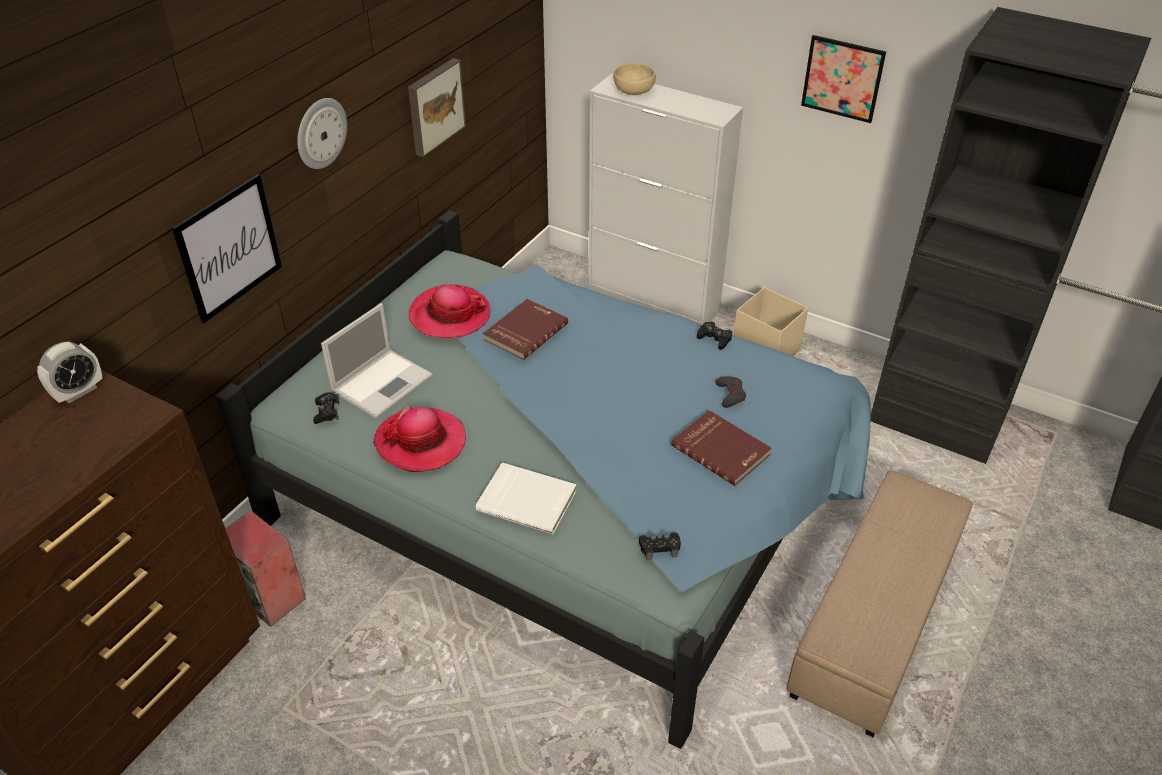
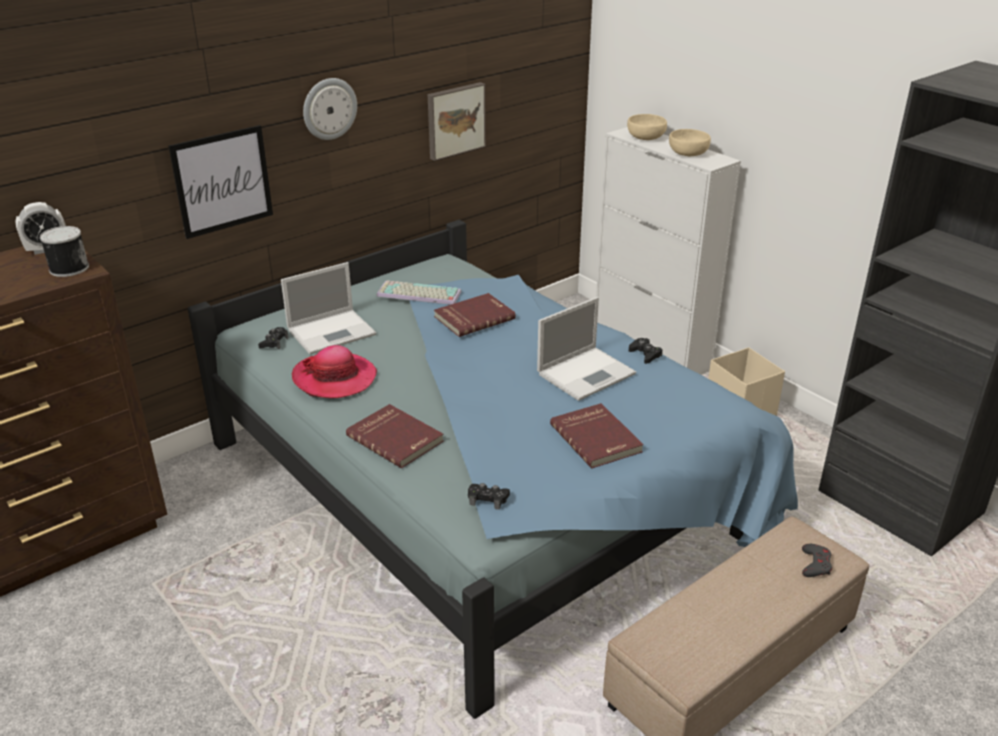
camera: 20 degrees right, 10 degrees down
(127, 414) = (68, 268): none -> can
(271, 597) = (193, 499): speaker -> none
(450, 315) = (417, 294): hat -> keyboard
(527, 499) = (396, 438): white book -> red book
(673, 375) = (587, 373): none -> laptop
(687, 106) = (687, 153): none -> beige bowl
(730, 394) = (633, 398): grey game controller -> grey game controller (815, 564)
(842, 78) = (831, 135): picture -> none

